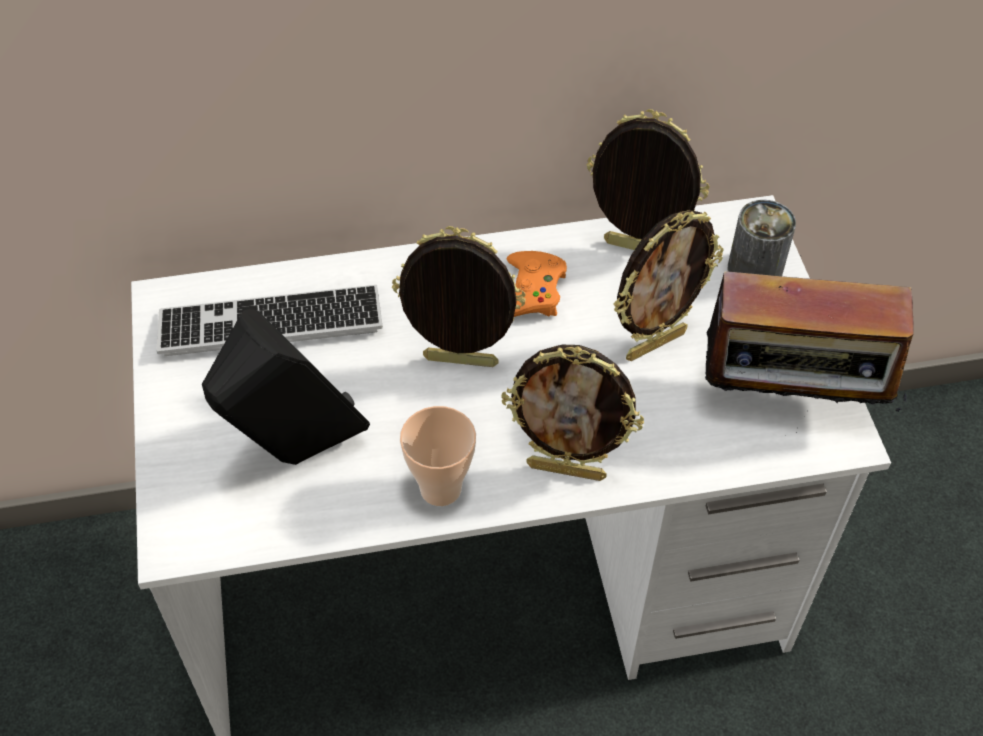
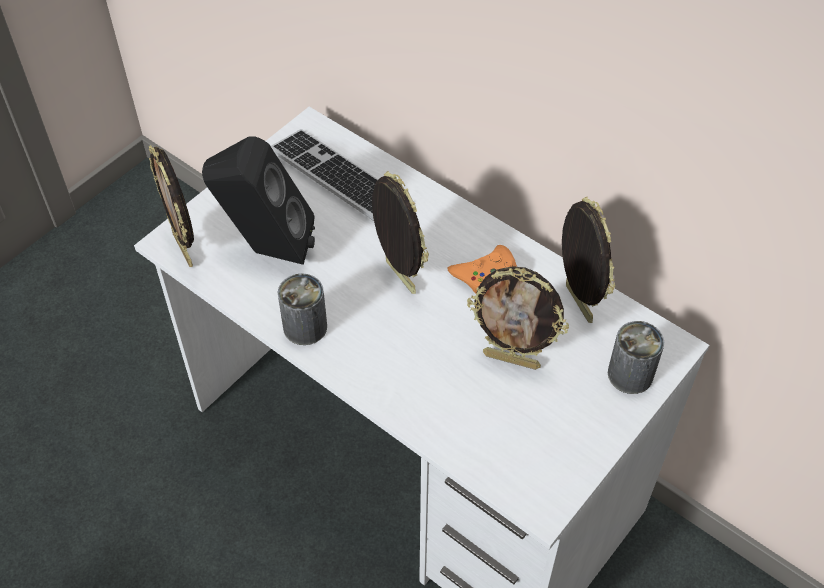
camera: 50 degrees right, 0 degrees up
(440, 488) = (305, 327): cup -> can
(567, 469) = (374, 376): picture frame -> picture frame (185, 249)
(790, 402) = (541, 459): radio -> none

